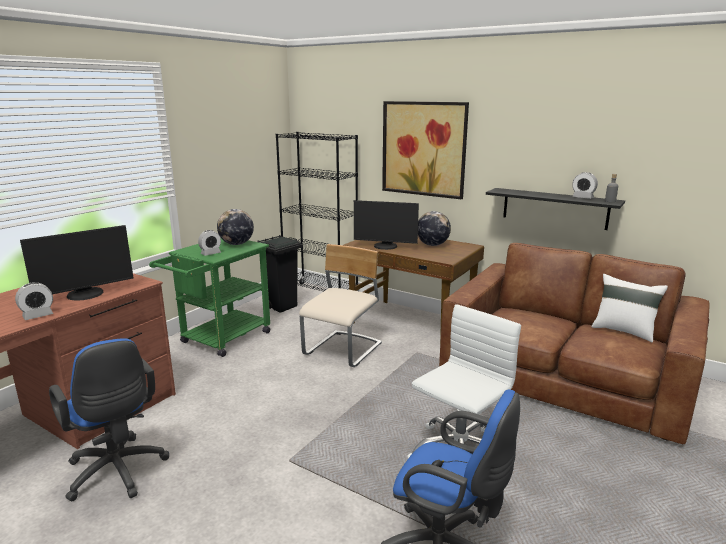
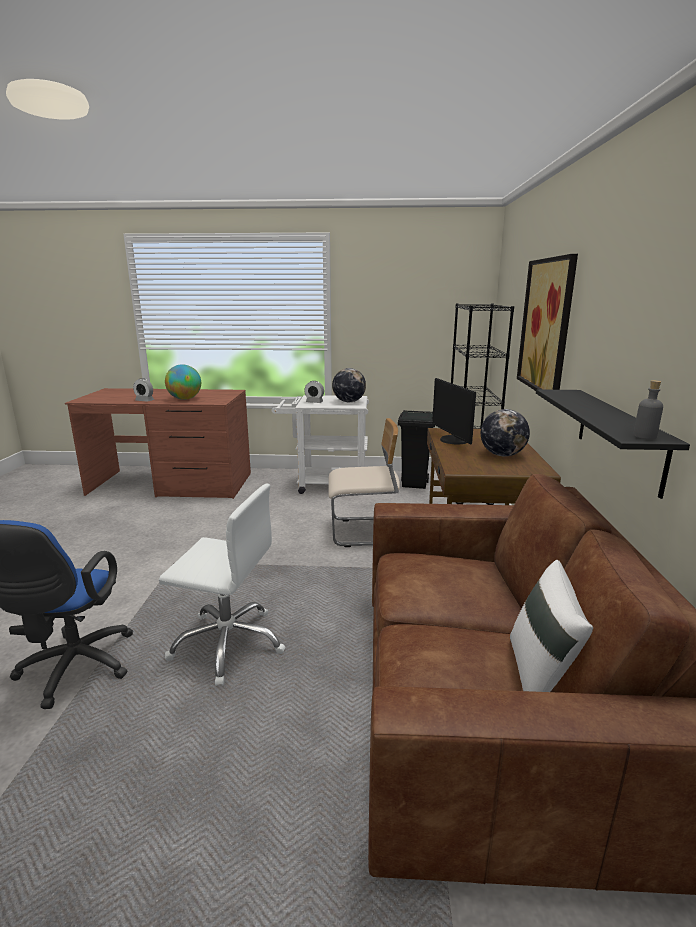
camera: 60 degrees right, 0 degrees up
(85, 295) = (185, 399): monitor -> globe
(118, 473) = (135, 515): blue office chair -> none
(220, 340) = (325, 484): green cart -> white cart
(583, 197) = (629, 422): alarm clock -> none

